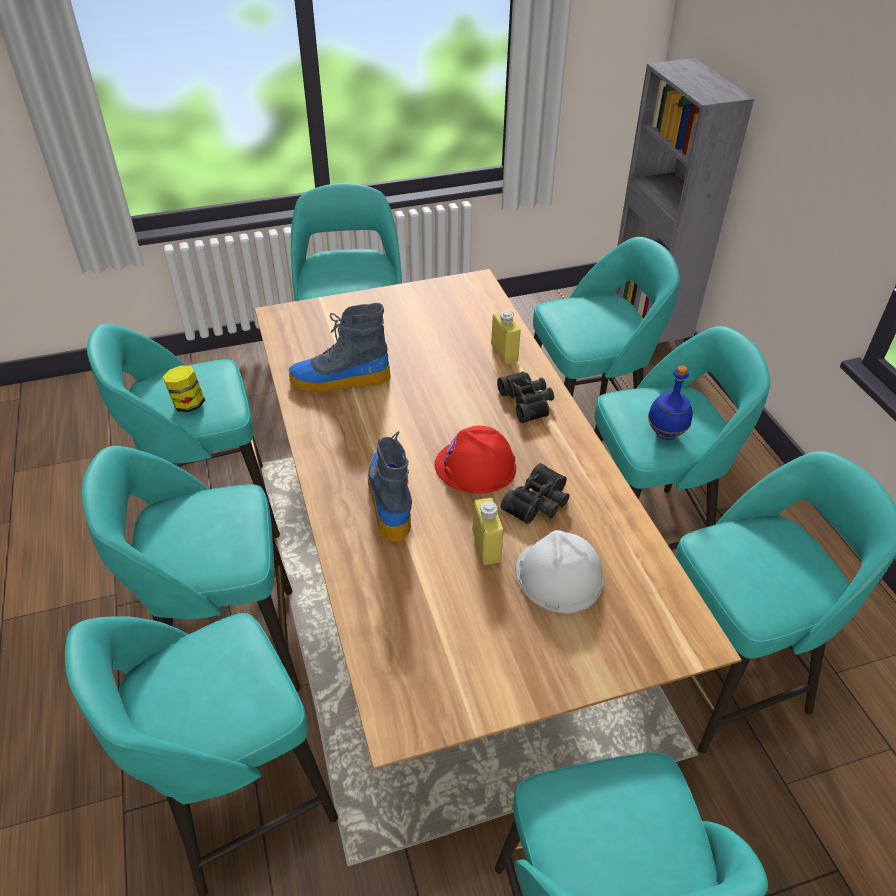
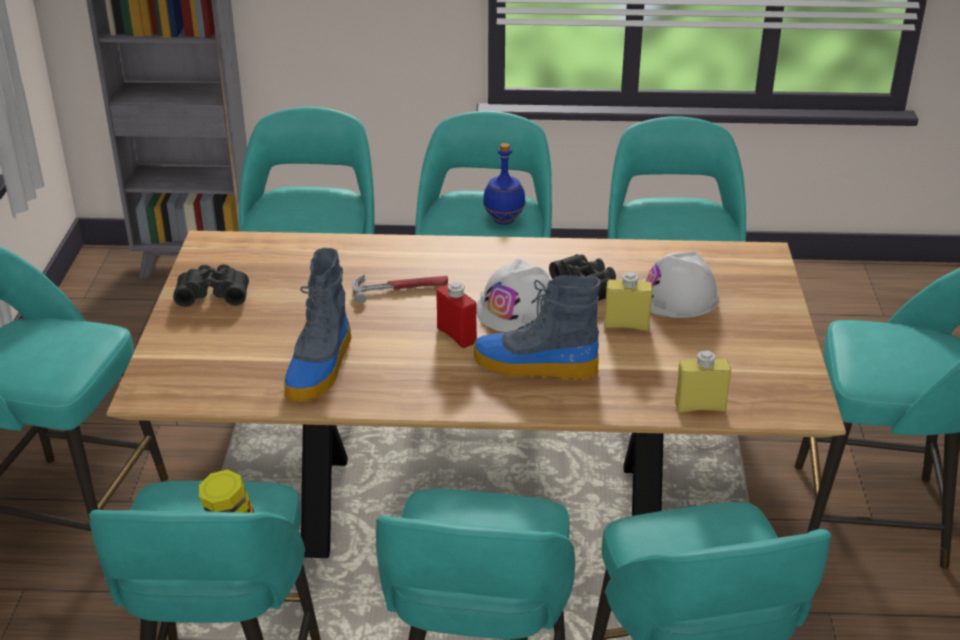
camera: 70 degrees left, 10 degrees down
(415, 439) = (456, 335): none -> red bottle
(469, 390) = (400, 288): none -> hammer
(475, 466) = (518, 309): red hard hat -> white hard hat
(504, 352) = (353, 255): yellow bottle -> yellow bottle (700, 407)
(528, 402) = (442, 260): black binoculars -> black binoculars (213, 293)

